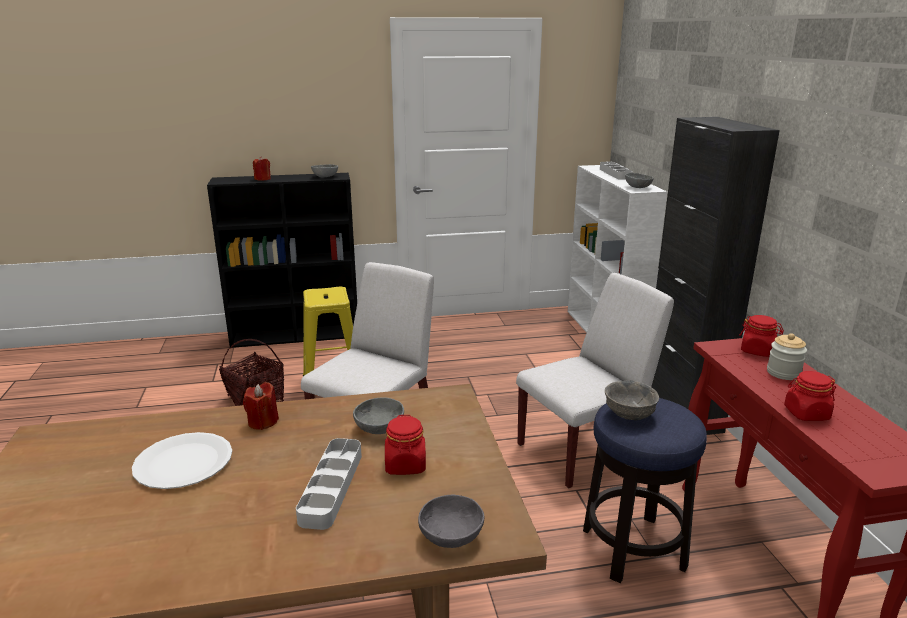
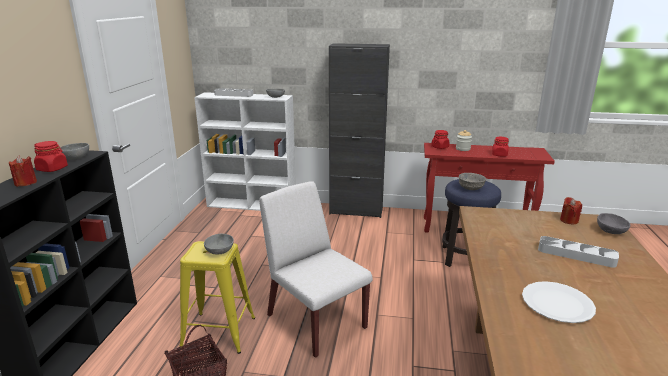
camera: 70 degrees left, 0 degrees up
(263, 422) = (501, 271): red candle -> red candle (569, 220)
(379, 429) = (512, 235): grey bowl -> grey bowl (220, 251)
(405, 465) = (551, 233): red jar -> red jar (52, 169)
(584, 450) = (378, 247): white chair -> none

